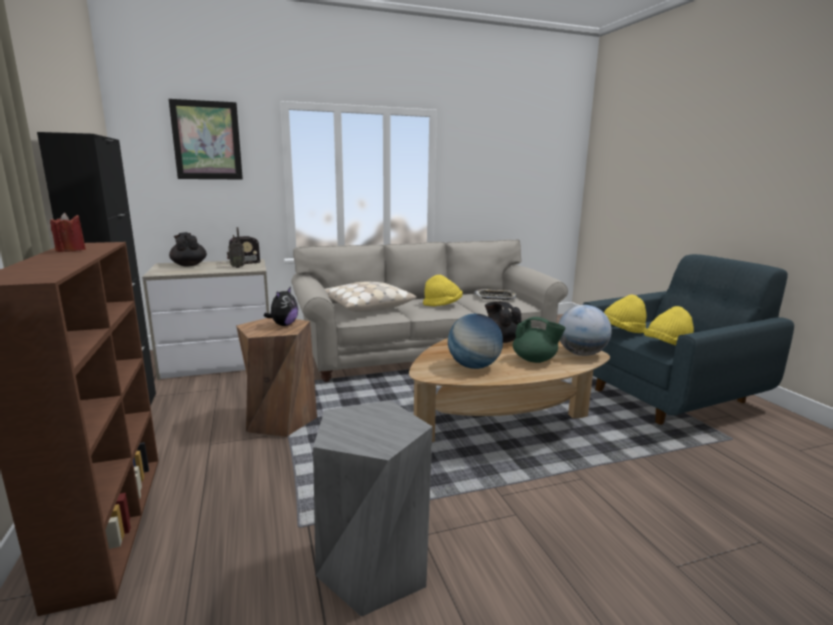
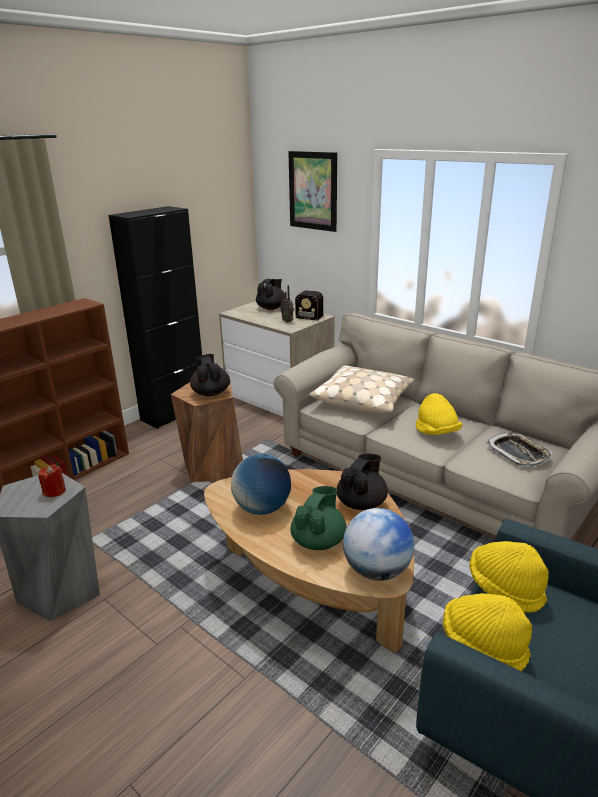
camera: 60 degrees right, 10 degrees up
(71, 250) = (56, 308): red candle -> red candle (54, 491)
(283, 325) = (211, 393): plush toy -> black teapot
(535, 360) = (318, 541): green teapot -> green teapot turned 150 degrees counterclockwise

